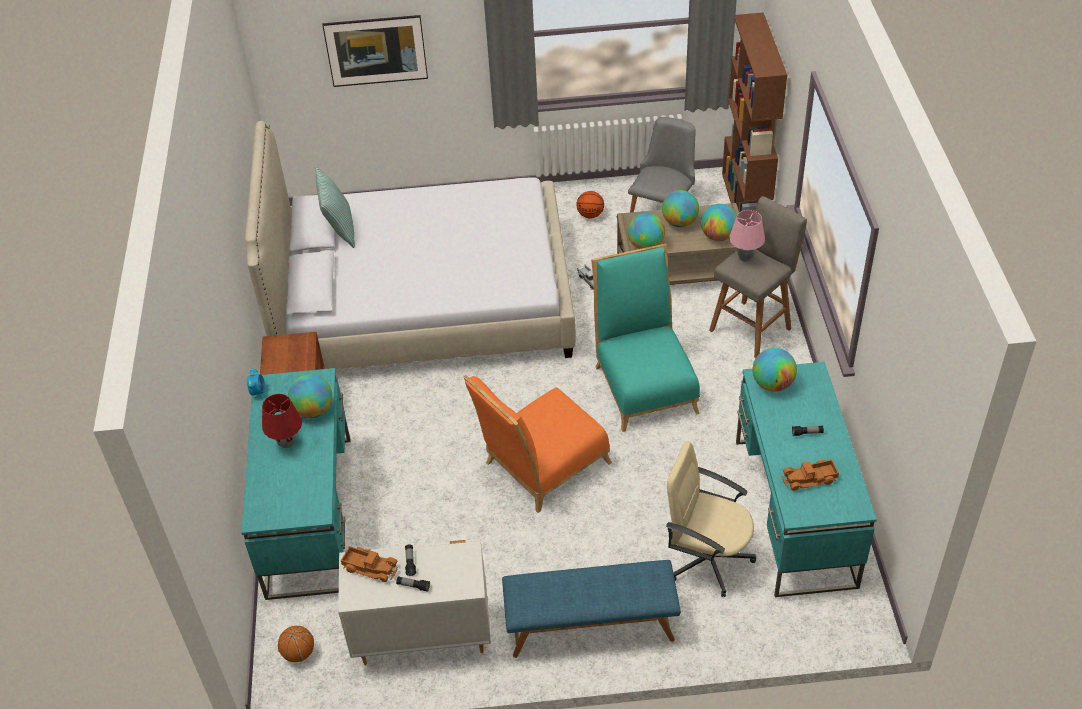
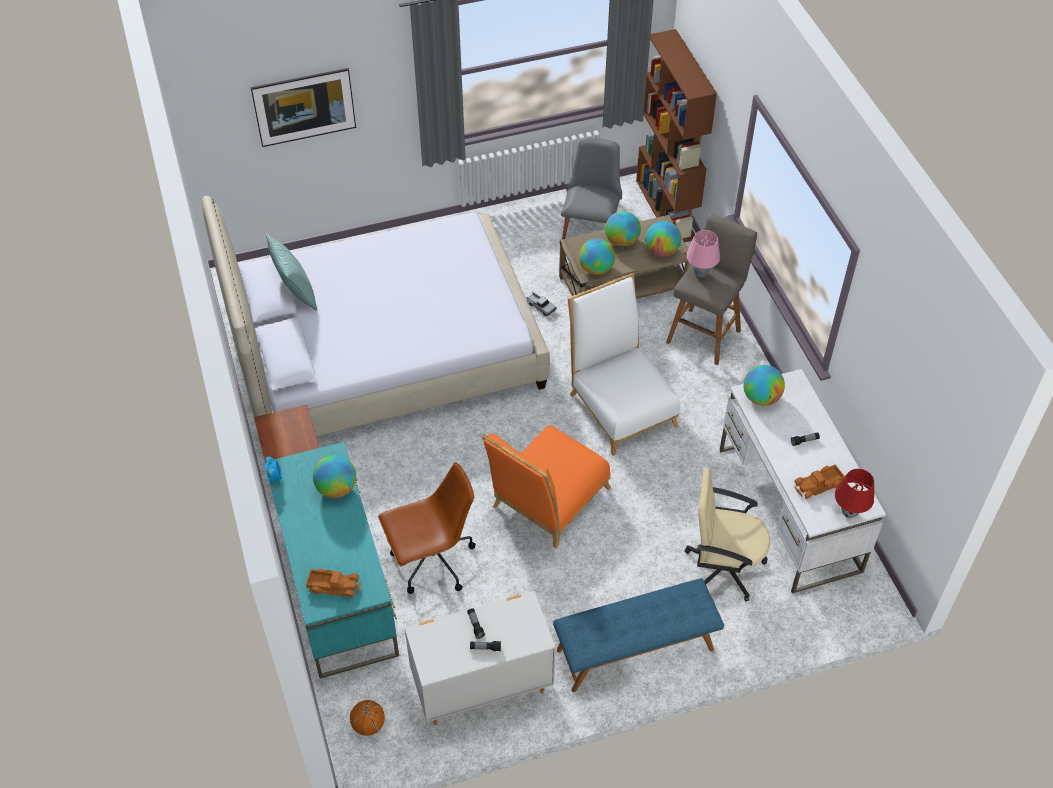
camera: 15 degrees left, 5 degrees up
(287, 443) = (321, 526): red table lamp -> red table lamp (849, 512)
(370, 567) = (439, 636): toy truck -> toy truck (334, 585)
(409, 507) = (432, 562): none -> brown office chair
(590, 215) = (522, 239): basketball -> none
(644, 383) = (619, 405): turquoise chair -> white chair
(794, 513) = (789, 510): turquoise desk -> white desk

